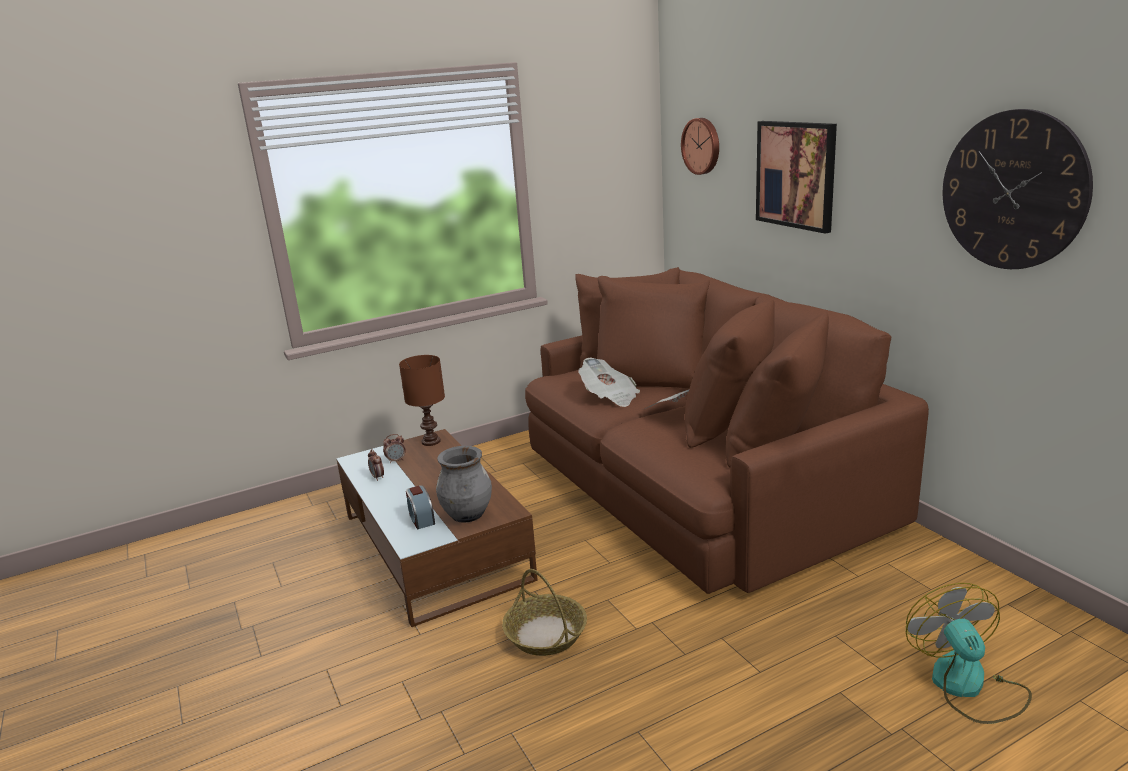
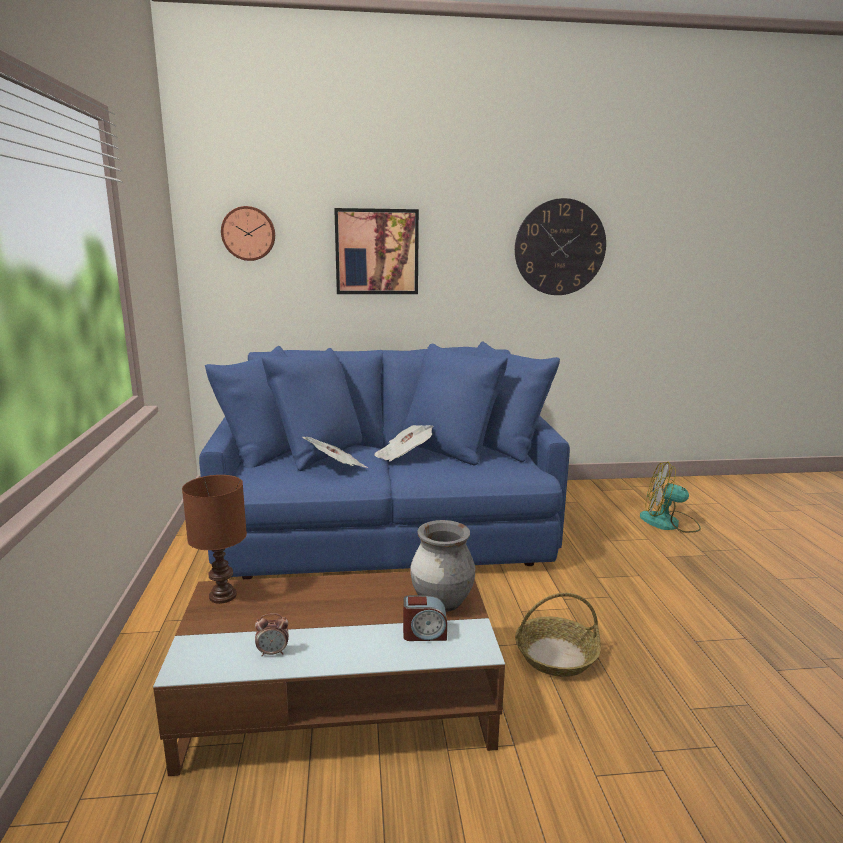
camera: 70 degrees left, 5 degrees down
(396, 460) = (242, 630): alarm clock -> none
(700, 486) = (387, 526): brown sofa -> blue sofa

